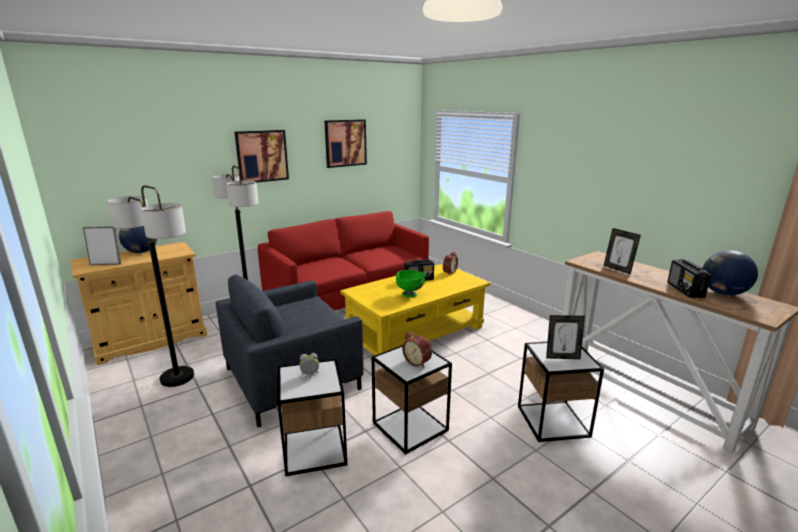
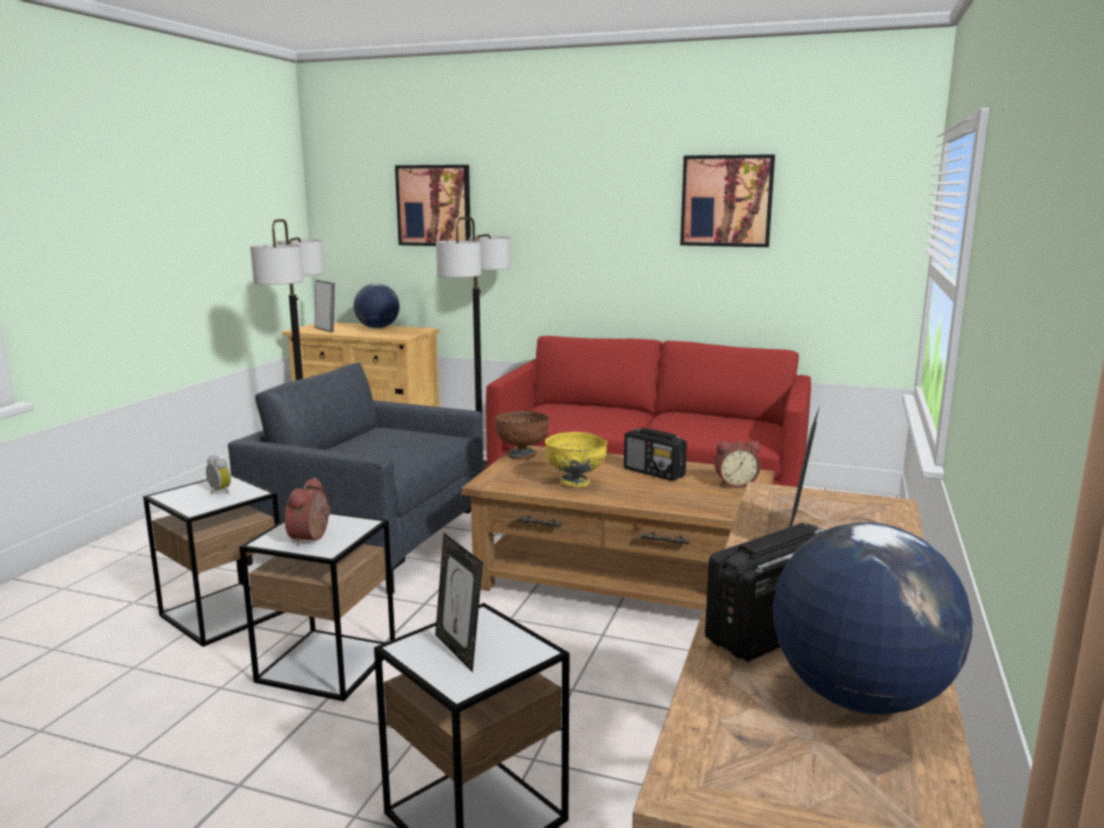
camera: 55 degrees right, 5 degrees down
(262, 156) = (564, 213): picture -> picture (434, 205)
(359, 293) = (522, 455): none -> brown bowl
(410, 295) = (575, 483): green bowl -> yellow bowl
(416, 332) = (621, 579): yellow coffee table -> brown coffee table

